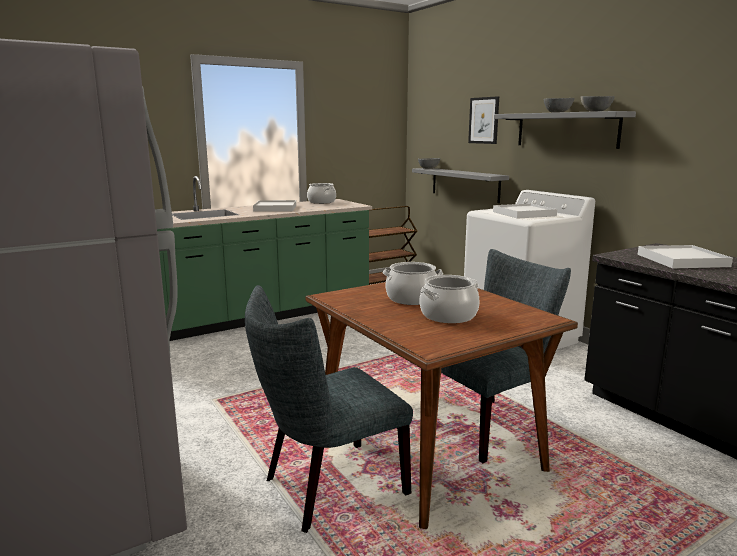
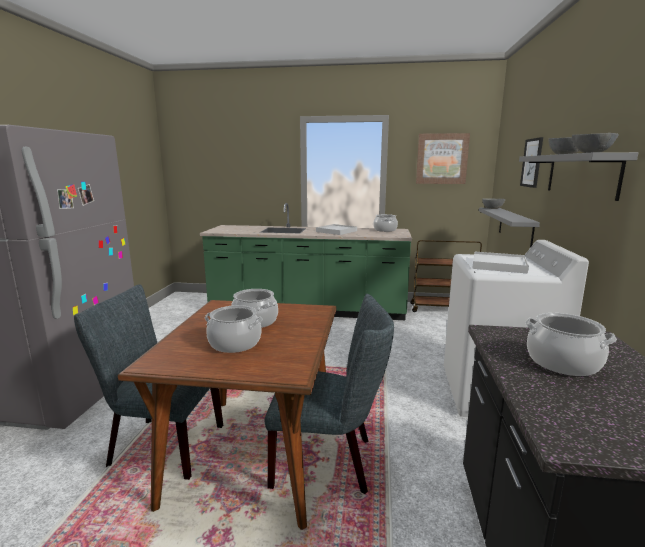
camera: 40 degrees right, 0 degrees up
(360, 116) = (442, 159): none -> picture
(682, 260) = (563, 362): white tray -> cooking pot

